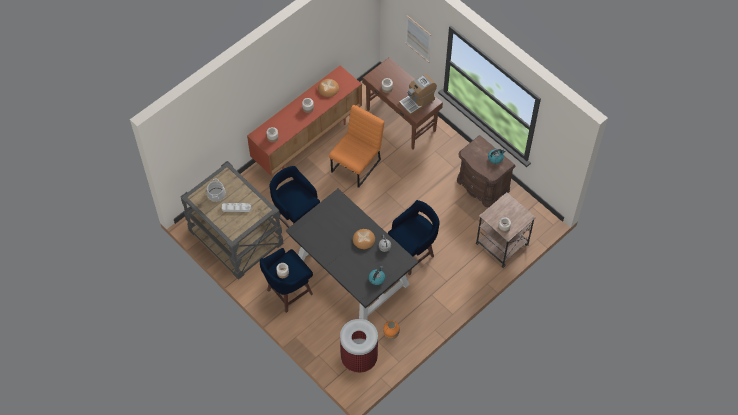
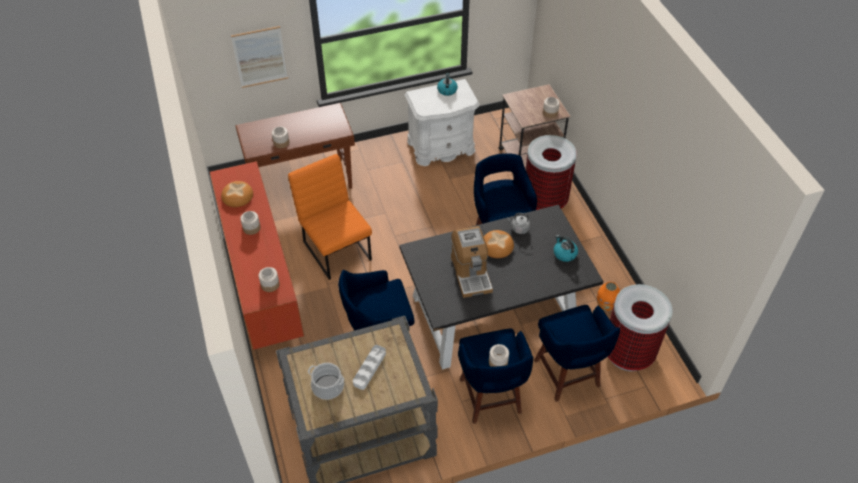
camera: 65 degrees left, 10 degrees down
(324, 329) = (567, 376): none -> blue stool
(417, 101) = (322, 122): coffee machine -> coffee machine (471, 273)
(466, 268) = (544, 201): none -> trash can
(481, 186) = (442, 148): brown nightstand -> white nightstand

